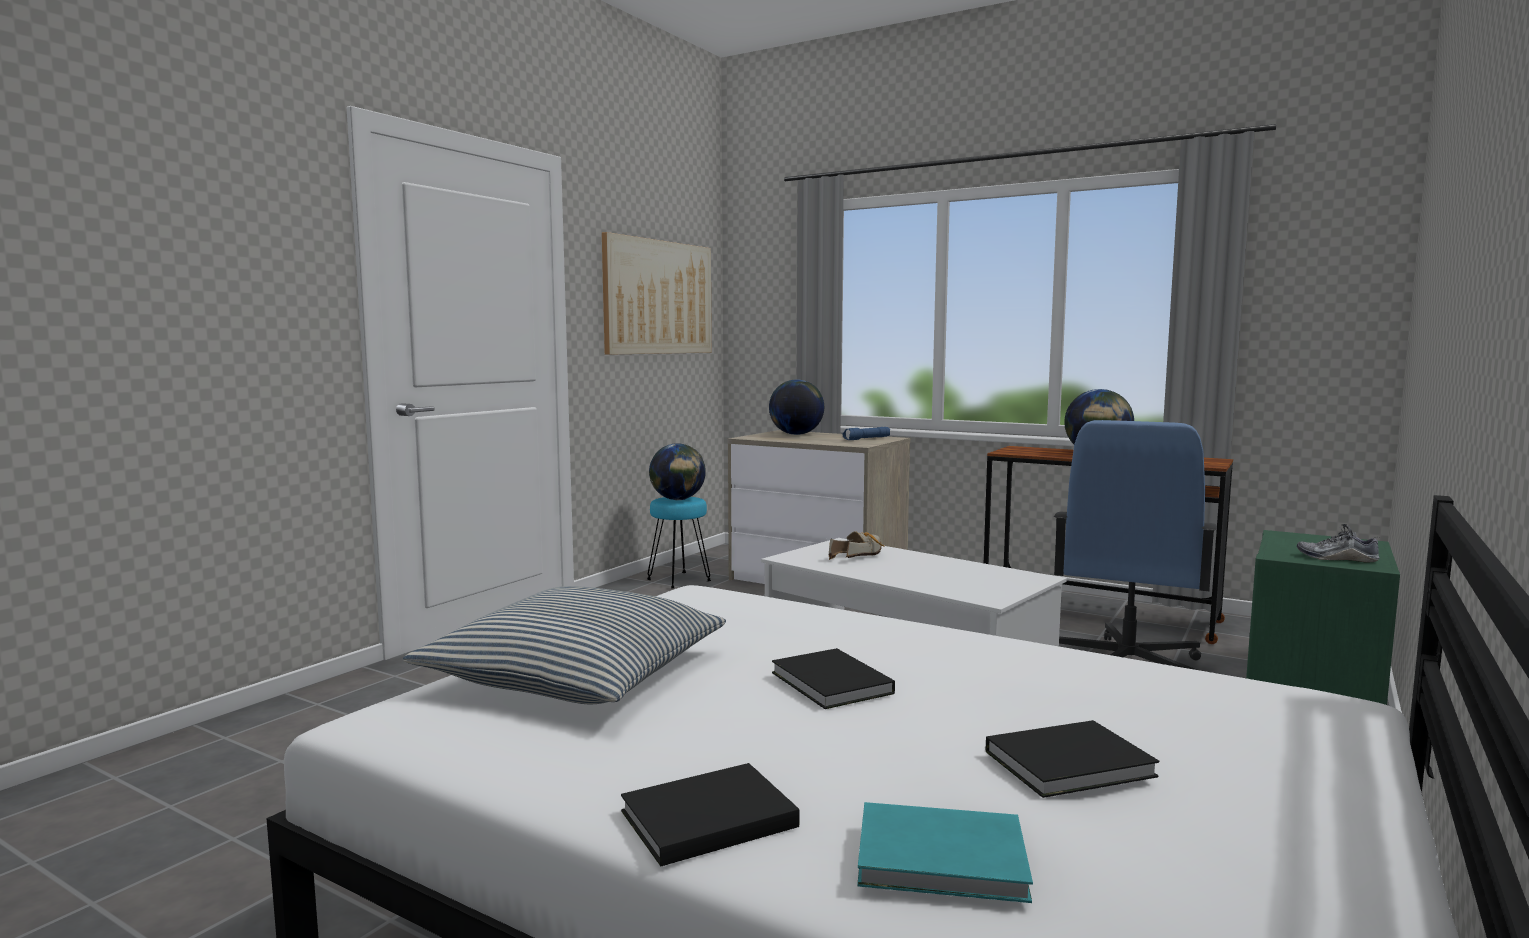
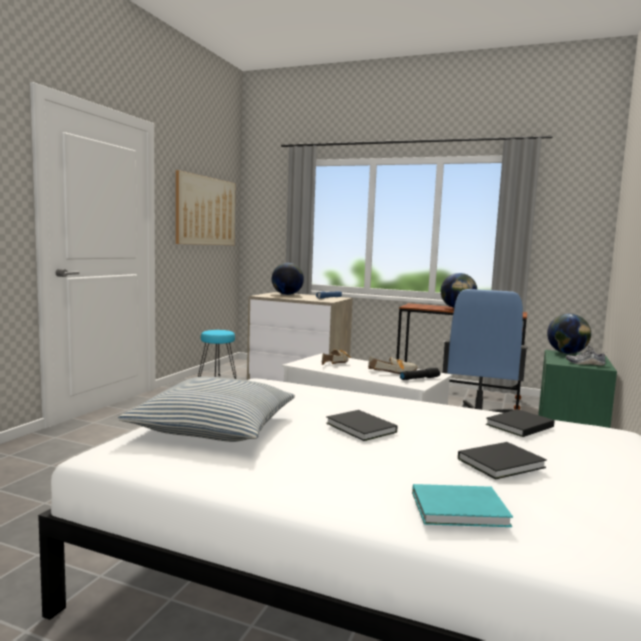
camera: 10 degrees left, 0 degrees up
(677, 500) = (218, 332): globe -> globe (566, 353)
(703, 819) = (326, 497): black book -> black book (517, 425)
(960, 573) = (395, 372): none -> shoe
(1000, 585) = (419, 378): none -> black flashlight

